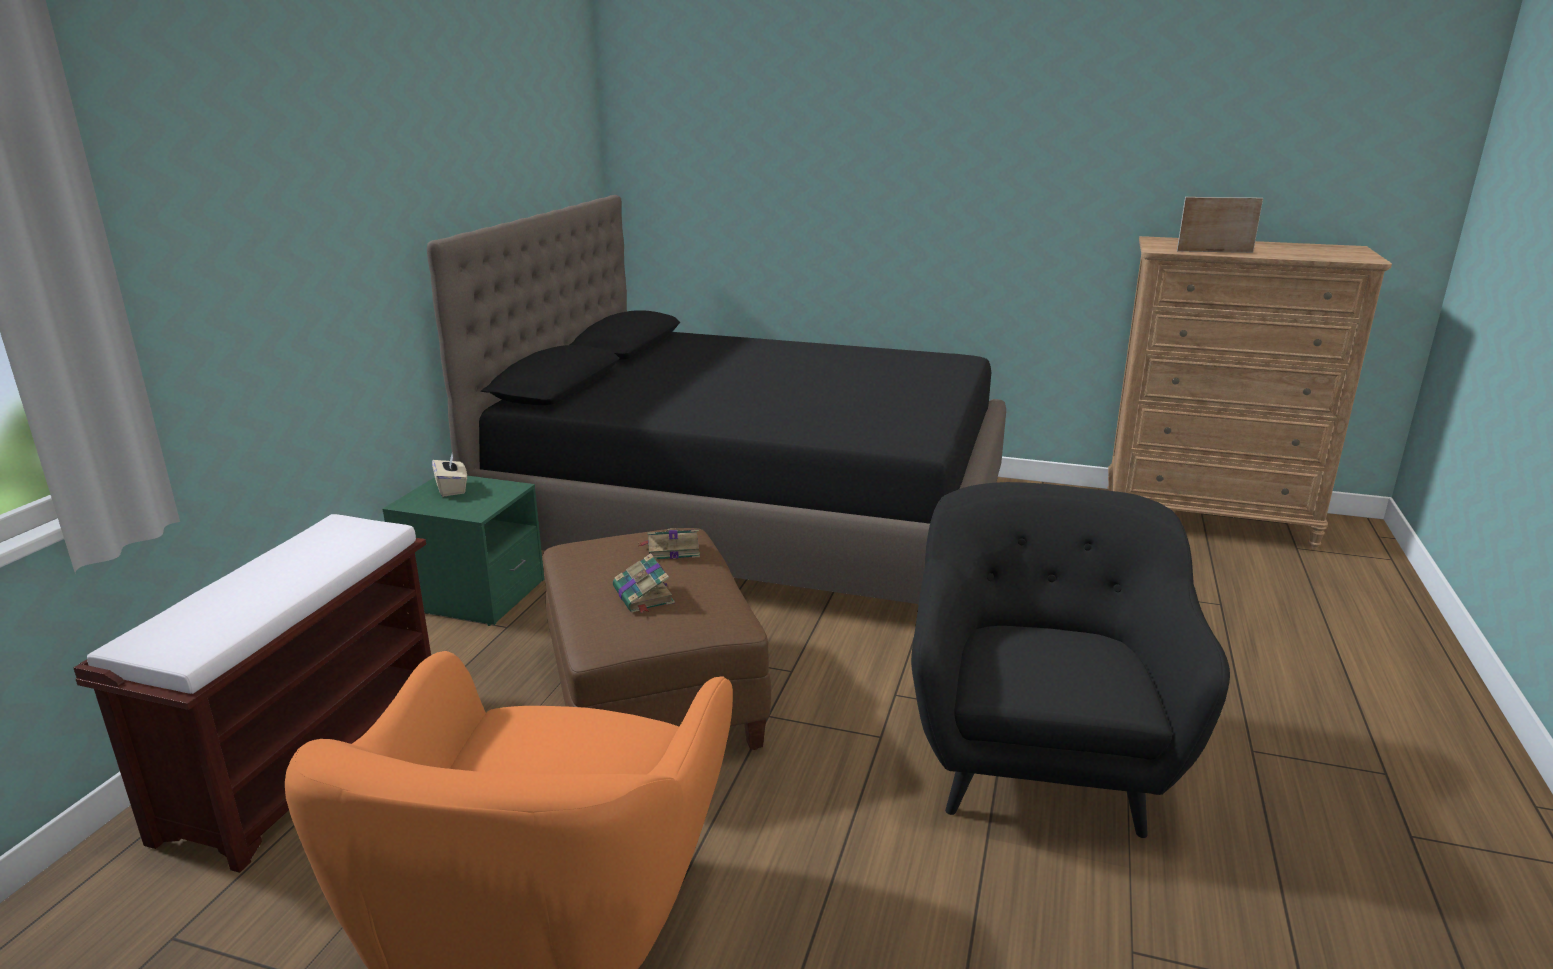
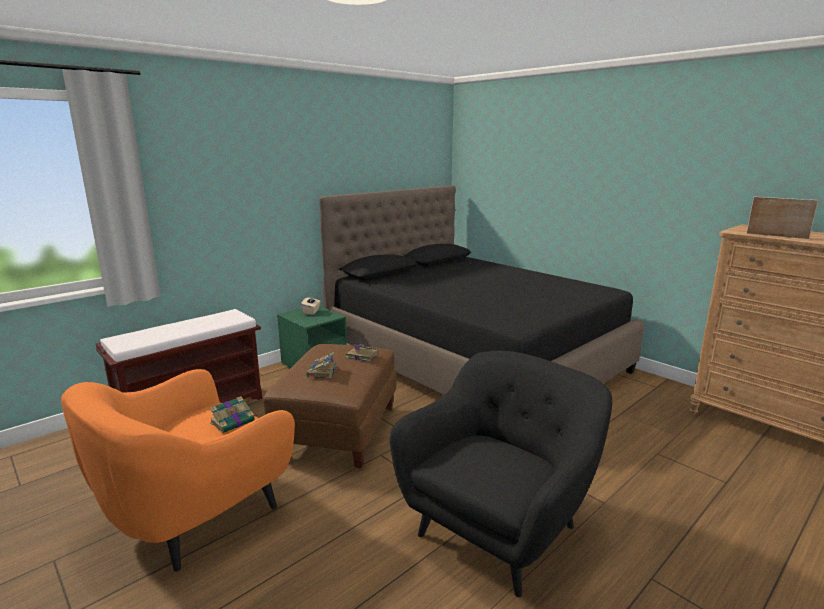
camera: 30 degrees right, 5 degrees down
(592, 731) = (233, 421): none -> book

